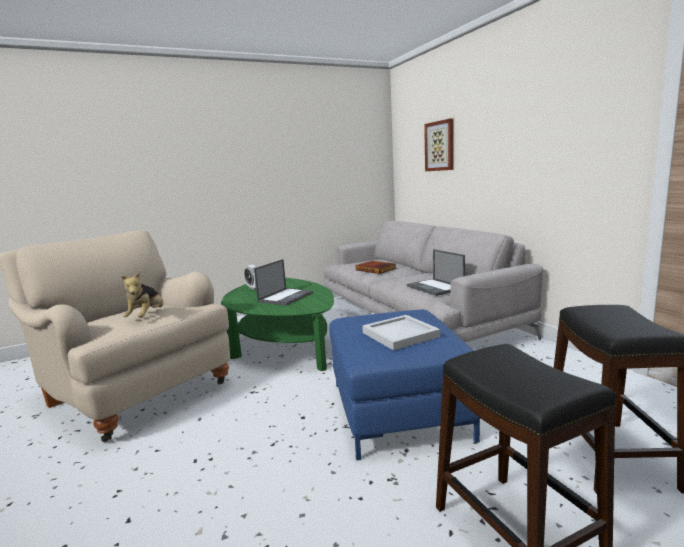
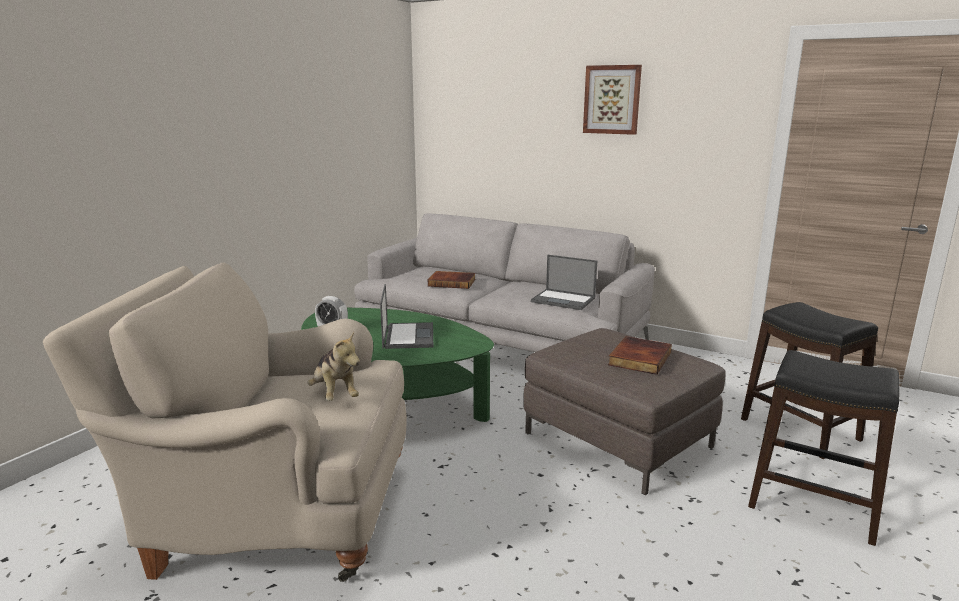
camera: 35 degrees left, 5 degrees up
(398, 410) = (618, 440): blue ottoman -> brown ottoman
(400, 334) = (638, 358): white tray -> book
(440, 146) = (504, 121): picture -> picture (612, 99)

